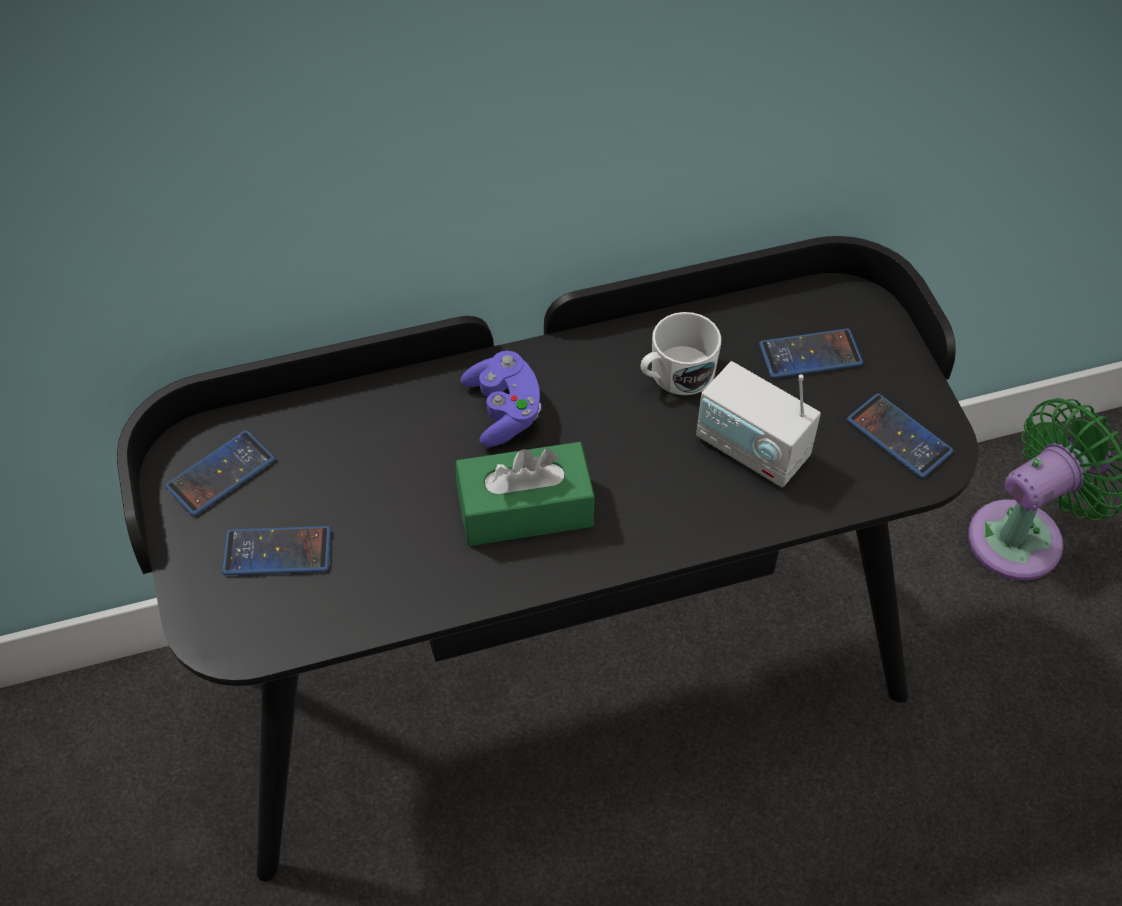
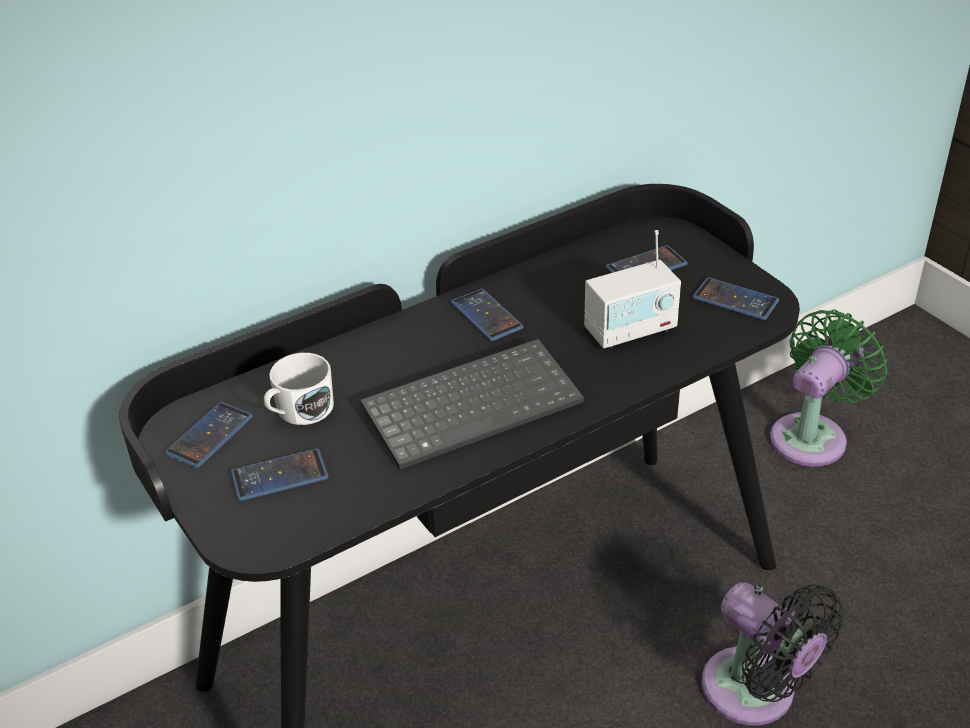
camera: 15 degrees left, 15 degrees down
(504, 411) = (428, 347): purple game controller -> none
(525, 509) = (473, 403): green tissue box -> keyboard
(588, 381) = (486, 316): none -> phone
(675, 375) = (551, 298): white mug -> white mug (299, 411)
(752, 449) = (631, 330): radio -> radio turned 45 degrees counterclockwise
(819, 853) = (756, 694): none -> black fan

